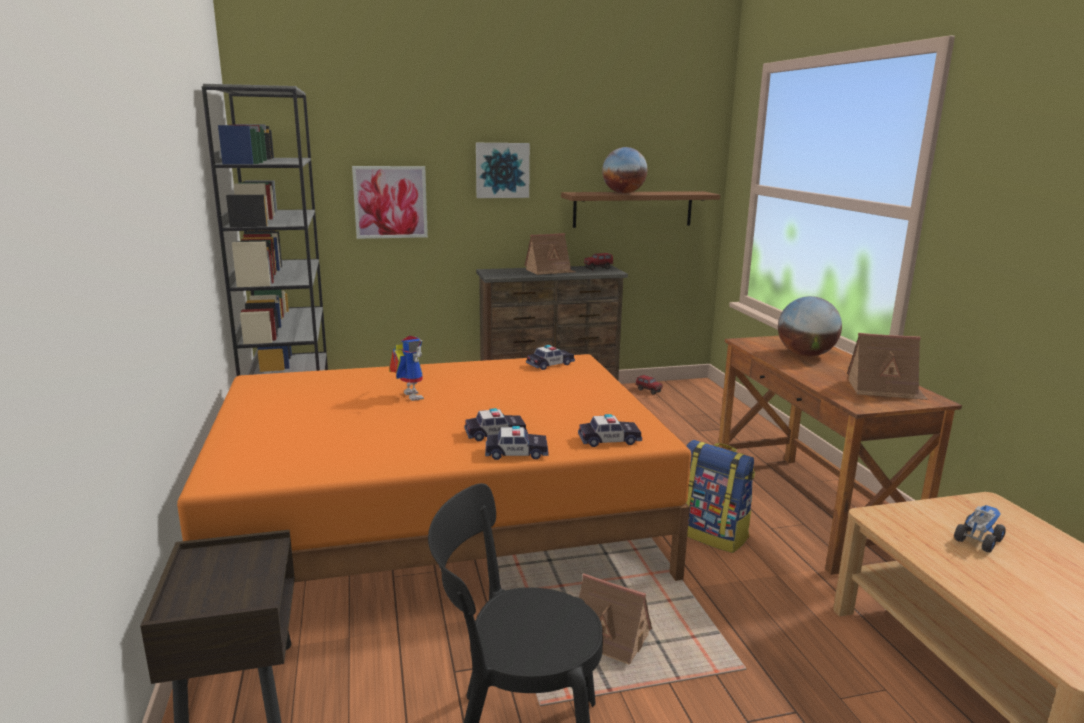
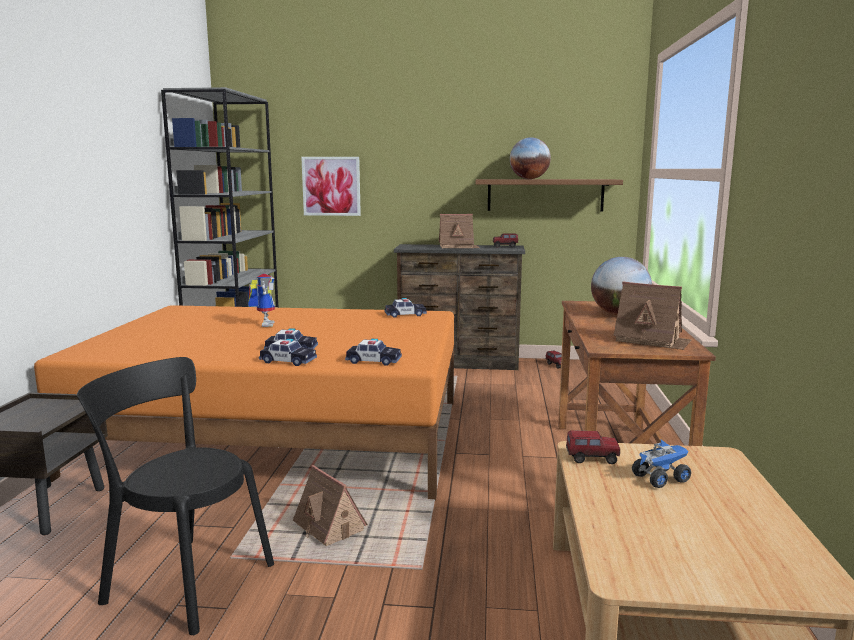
camera: 20 degrees right, 5 degrees down
(502, 170) = (424, 160): picture -> none
(713, 535) = (499, 473): backpack -> none
(900, 527) = (592, 459): none -> toy truck

